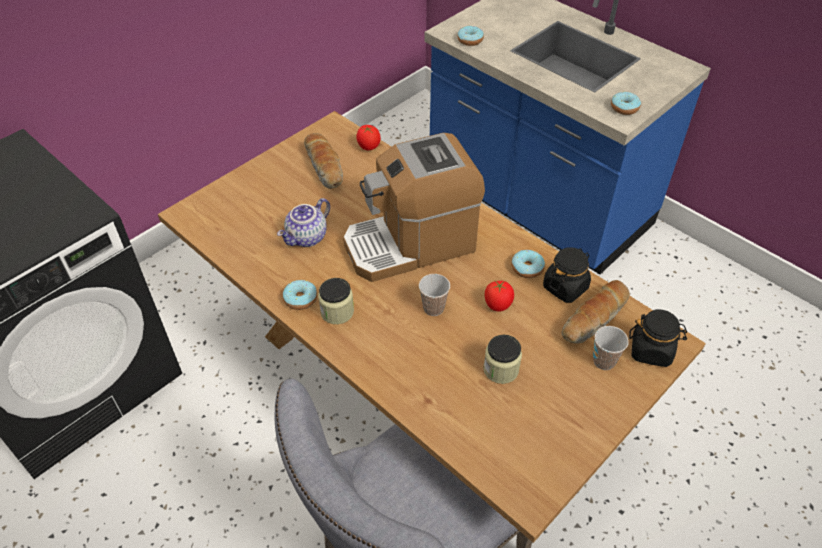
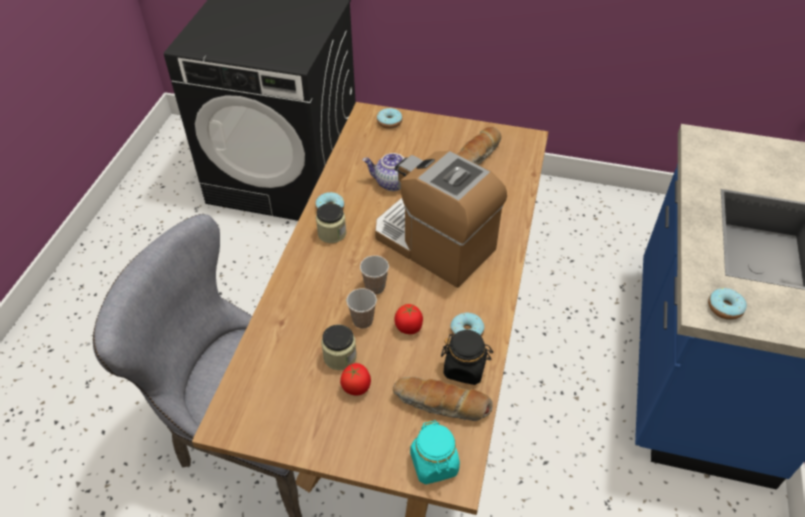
camera: 60 degrees right, 0 degrees up
(368, 147) = (524, 169): tomato -> tomato (356, 387)
(470, 40) = (703, 156): donut -> donut (389, 122)
(604, 361) = (396, 429): cup -> cup (363, 320)
(651, 350) = (434, 464): black jar -> turquoise jar

